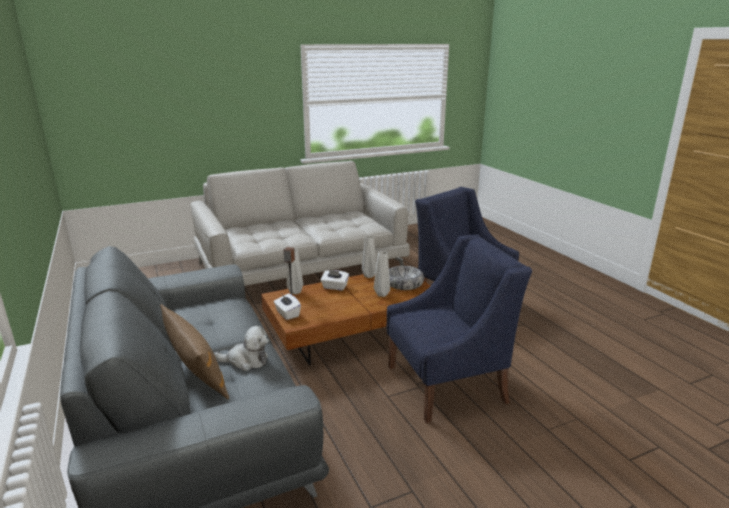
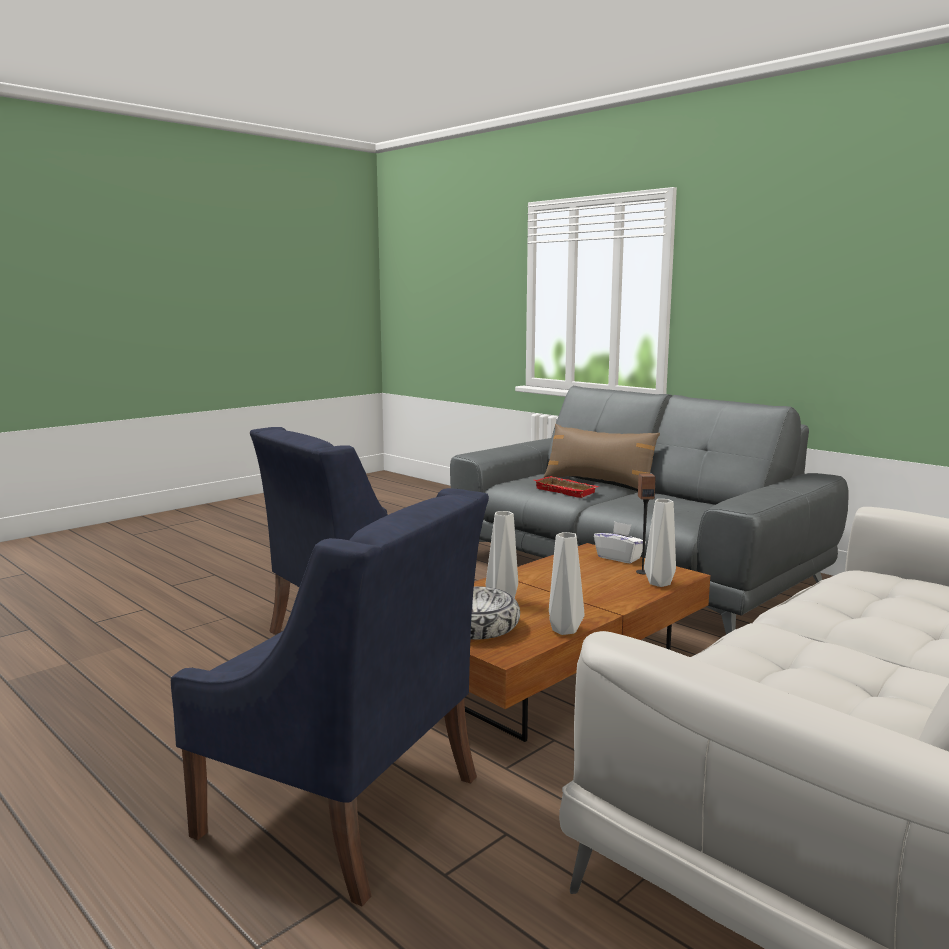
camera: 160 degrees right, 10 degrees down
(246, 361) = (567, 491): plush toy -> red tray
(335, 287) = (604, 600): white tissue box -> none

